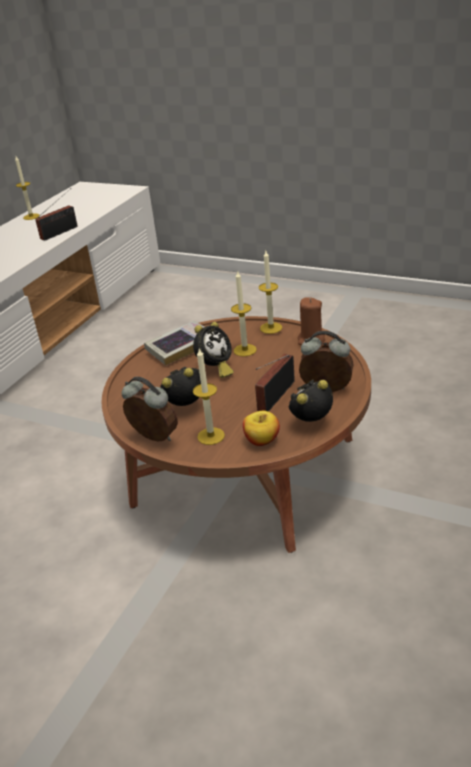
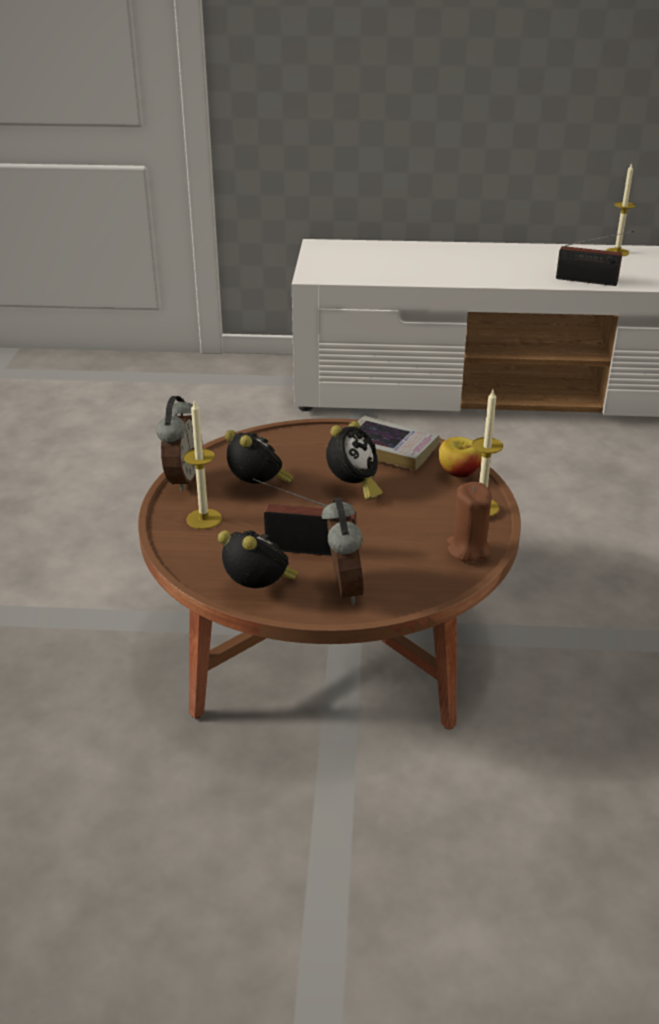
camera: 65 degrees right, 0 degrees up
(215, 369) = (353, 488): alarm clock -> alarm clock turned 75 degrees counterclockwise
(245, 350) = (413, 500): candle -> none
(262, 440) = (206, 558): apple -> apple (459, 472)

